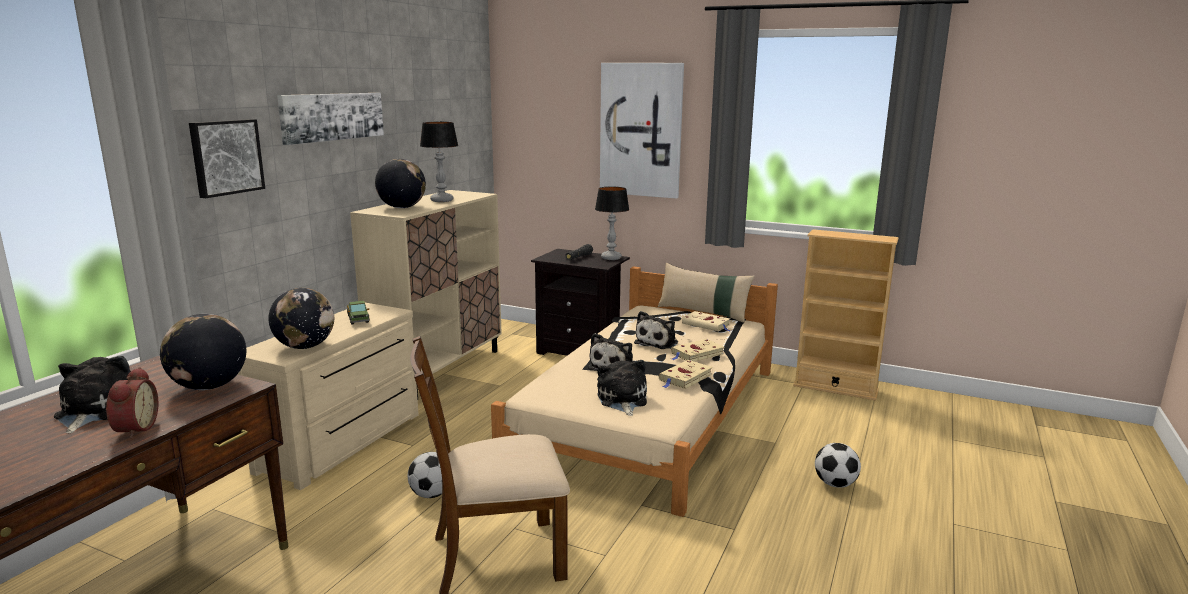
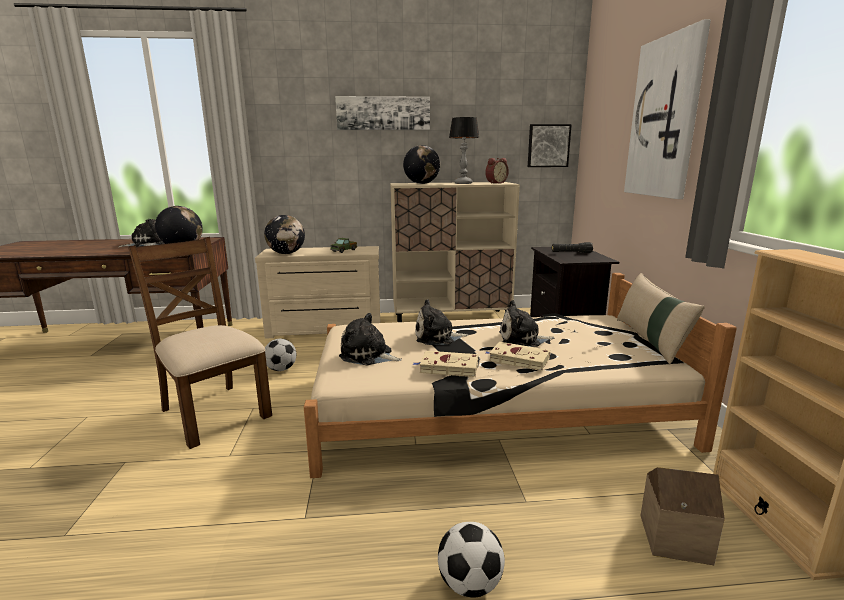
camera: 60 degrees right, 0 degrees up
(134, 429) = (123, 251): alarm clock -> alarm clock (495, 183)
(226, 157) = (293, 134): picture -> picture (548, 146)
(611, 258) = (596, 258): table lamp -> none
(622, 400) = (368, 356): plush toy -> plush toy turned 120 degrees counterclockwise
(707, 325) = (612, 347): beige book -> none
(831, 415) = (673, 536): none -> toy house

